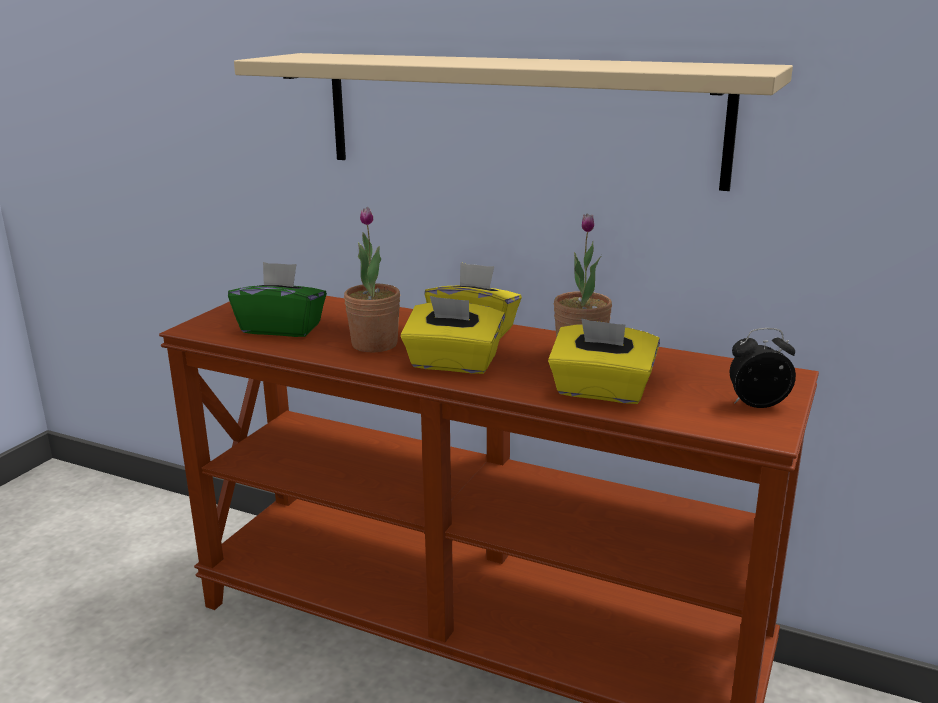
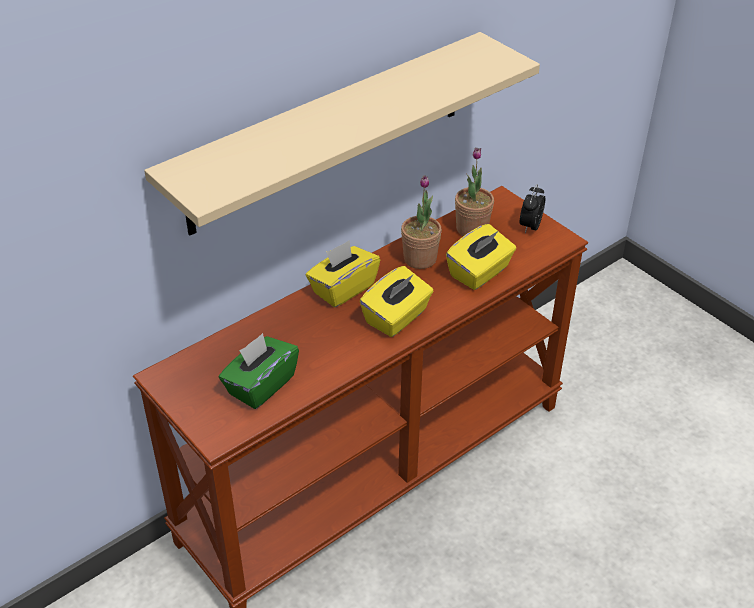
camera: 65 degrees left, 20 degrees up
(374, 344) = (334, 344): potted plant -> potted plant (472, 229)

